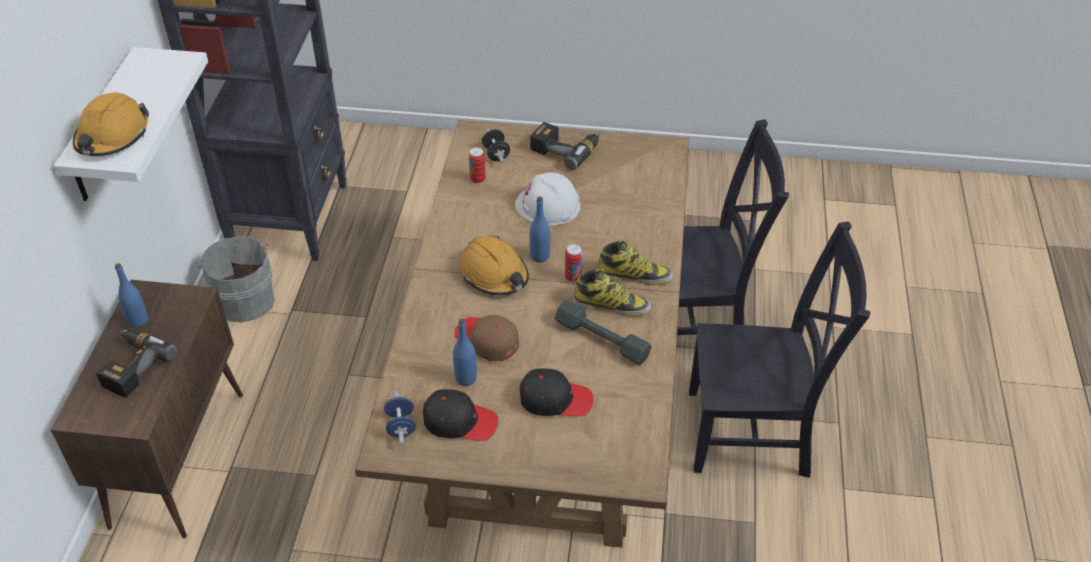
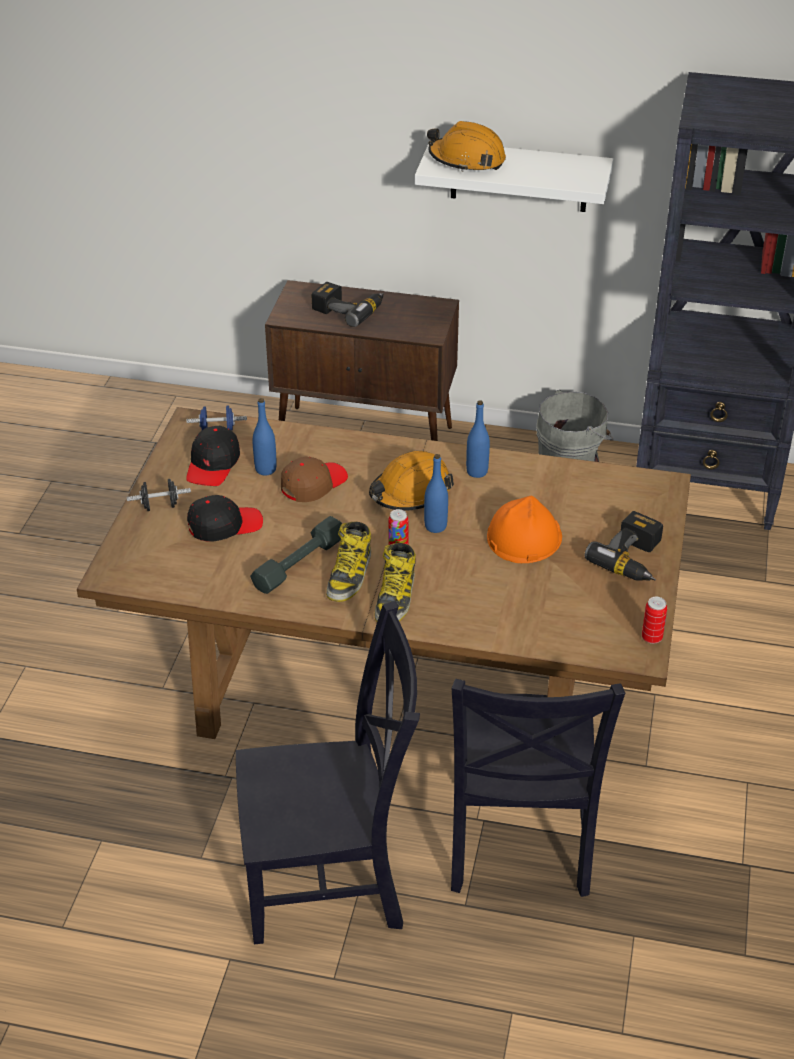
camera: 95 degrees right, 5 degrees down
(138, 321) = (403, 308): blue bottle -> blue bottle (477, 472)
(477, 179) = (573, 485): can -> can (651, 638)
(496, 154) = (621, 501): black dumbbell -> black dumbbell (160, 506)
(547, 205) = (523, 537): white hard hat -> orange hard hat
(555, 399) = (224, 525): black cap -> black cap turned 120 degrees counterclockwise
(754, 433) = (330, 880): black chair -> black chair turned 105 degrees counterclockwise

